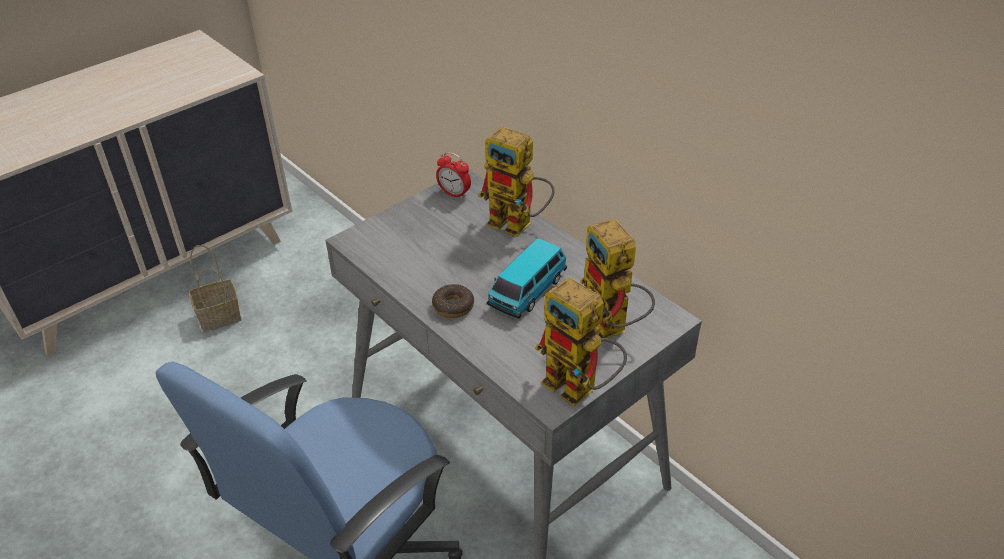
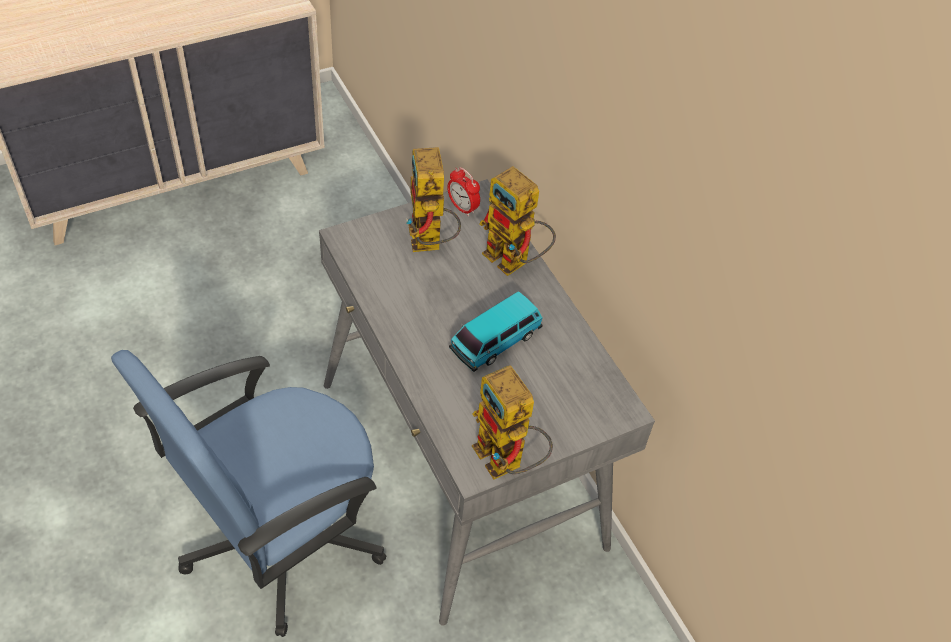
camera: 10 degrees right, 10 degrees up
(220, 315) = (227, 244): basket -> none
(453, 306) = (417, 339): donut -> none
(612, 328) = (562, 405): toy robot -> toy robot (429, 244)

